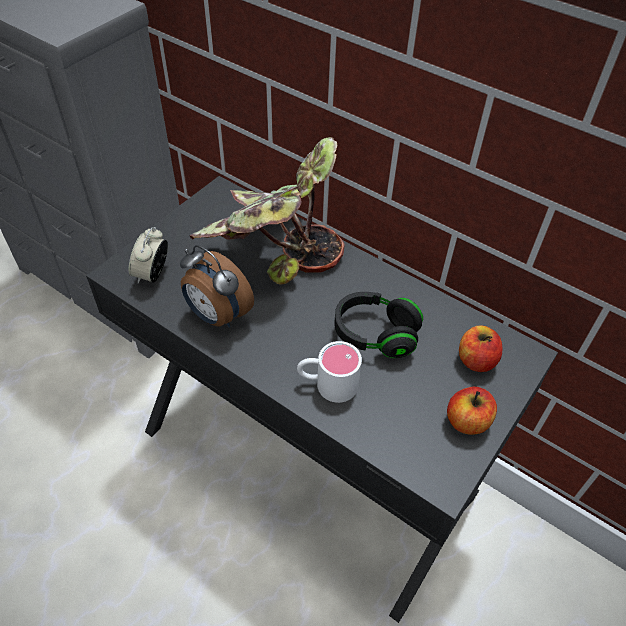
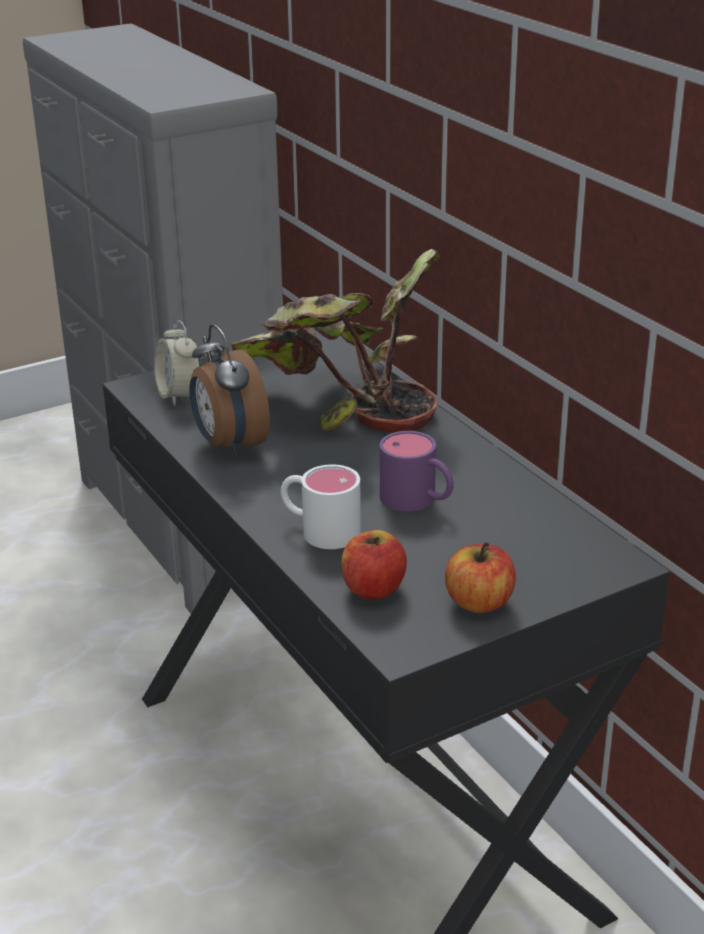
camera: 25 degrees right, 20 degrees down
(152, 274) = (179, 395): alarm clock -> alarm clock turned 60 degrees counterclockwise
(375, 334) = (418, 501): black headphones -> purple mug
(476, 360) = (539, 552): apple -> apple (373, 589)

